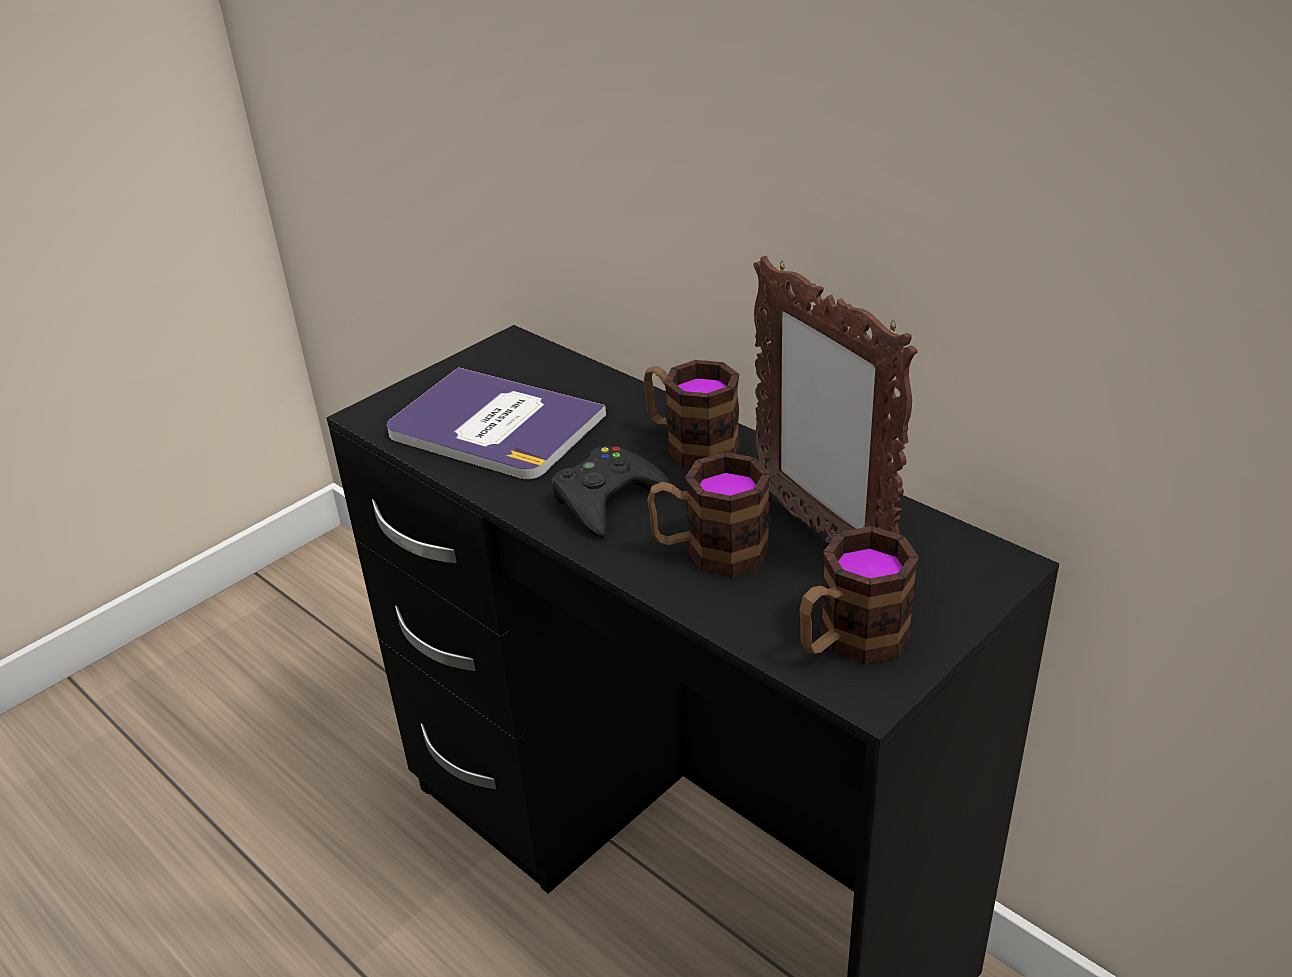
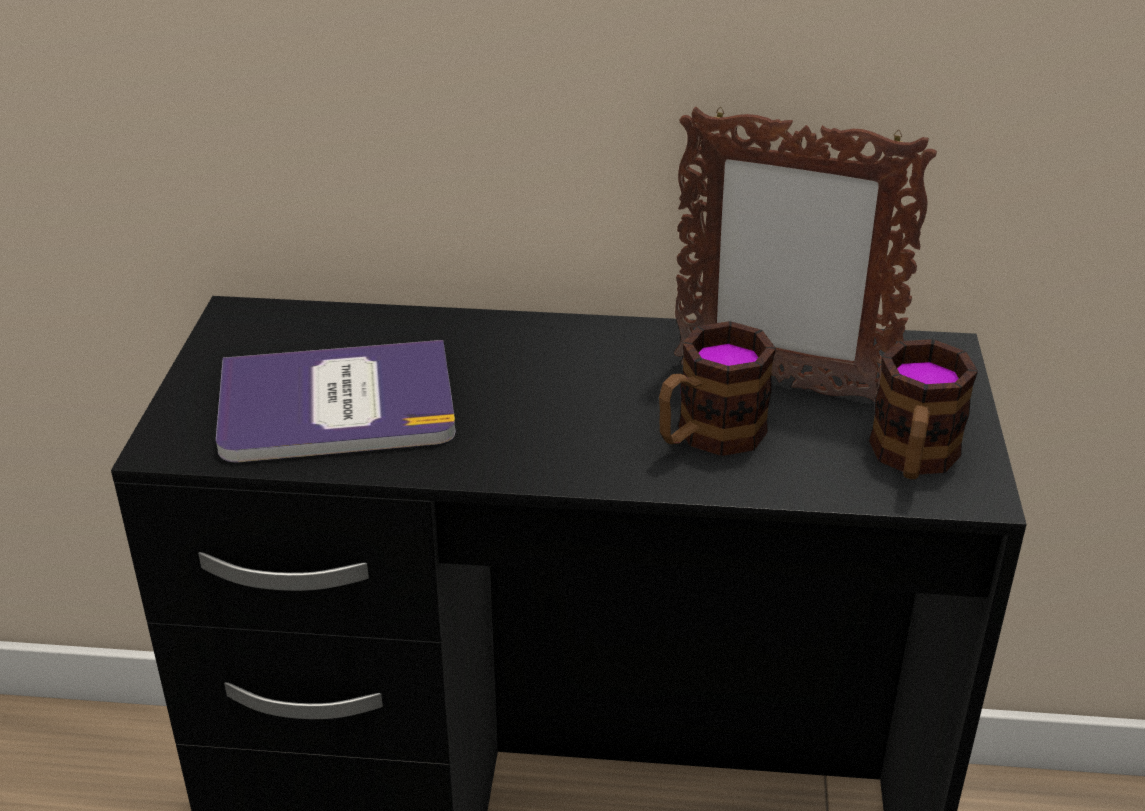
camera: 40 degrees left, 0 degrees up
(607, 499) = (552, 429): black game controller -> none
(690, 443) = (563, 348): mug -> none

